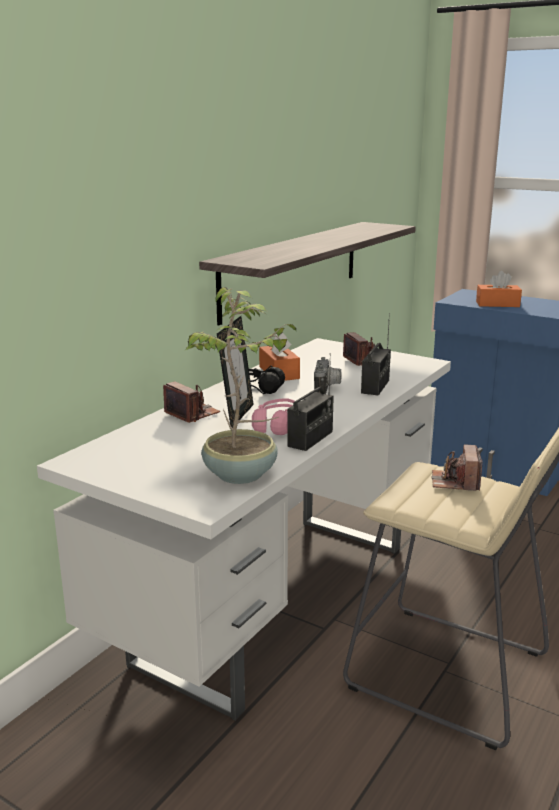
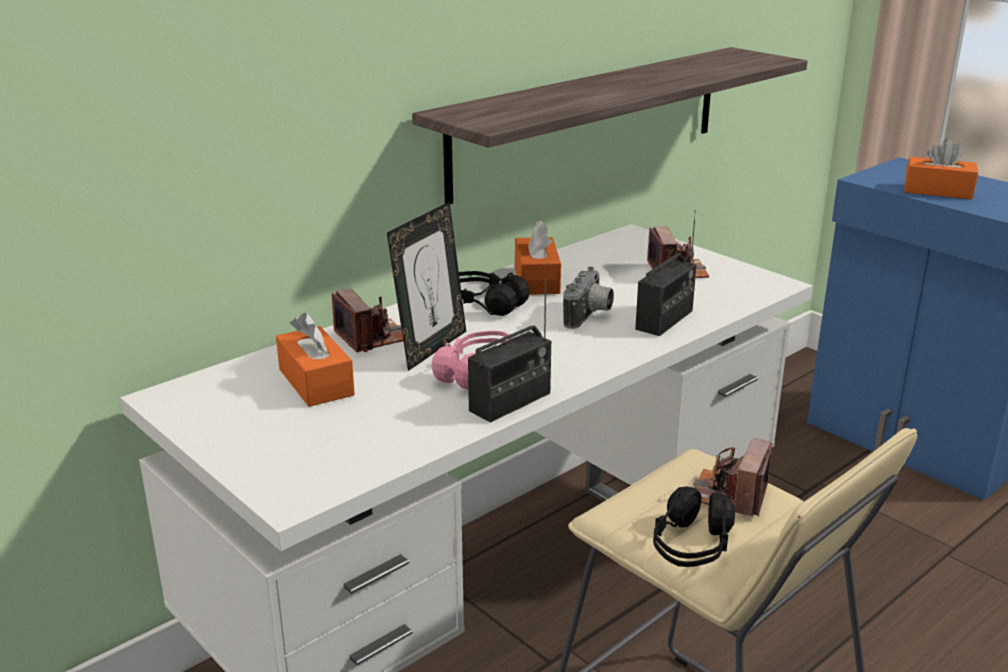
camera: 15 degrees right, 5 degrees up
(172, 442) = (316, 382): none -> orange tissue box
(241, 475) = (373, 452): potted plant -> none
(449, 511) = (691, 546): none -> black headphones

